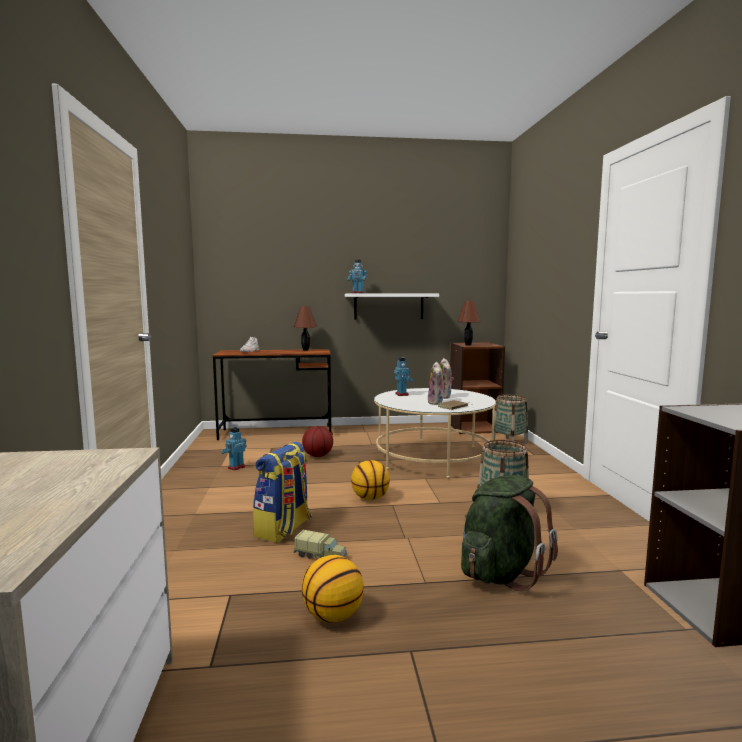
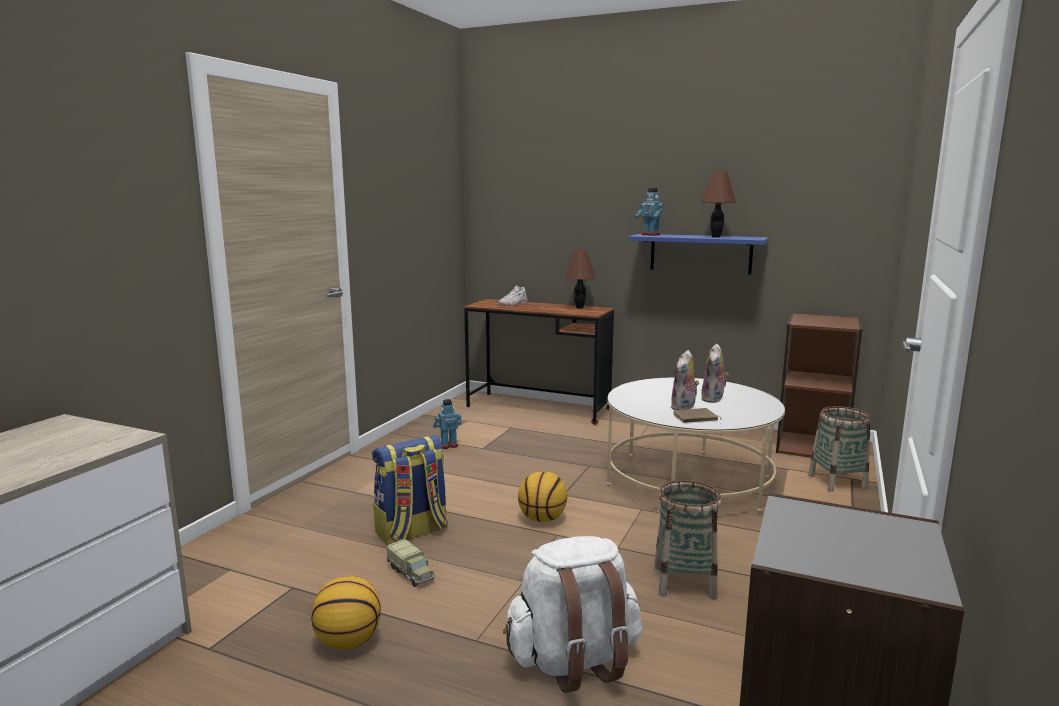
camera: 30 degrees right, 5 degrees up
(318, 456) = (549, 448): basketball -> none
(388, 306) = (700, 253): white shelf -> blue shelf
(402, 394) = (661, 386): toy robot -> none
(468, 345) = (804, 321): brown table lamp -> brown table lamp (715, 237)
(501, 573) = (574, 661): green backpack -> white backpack

